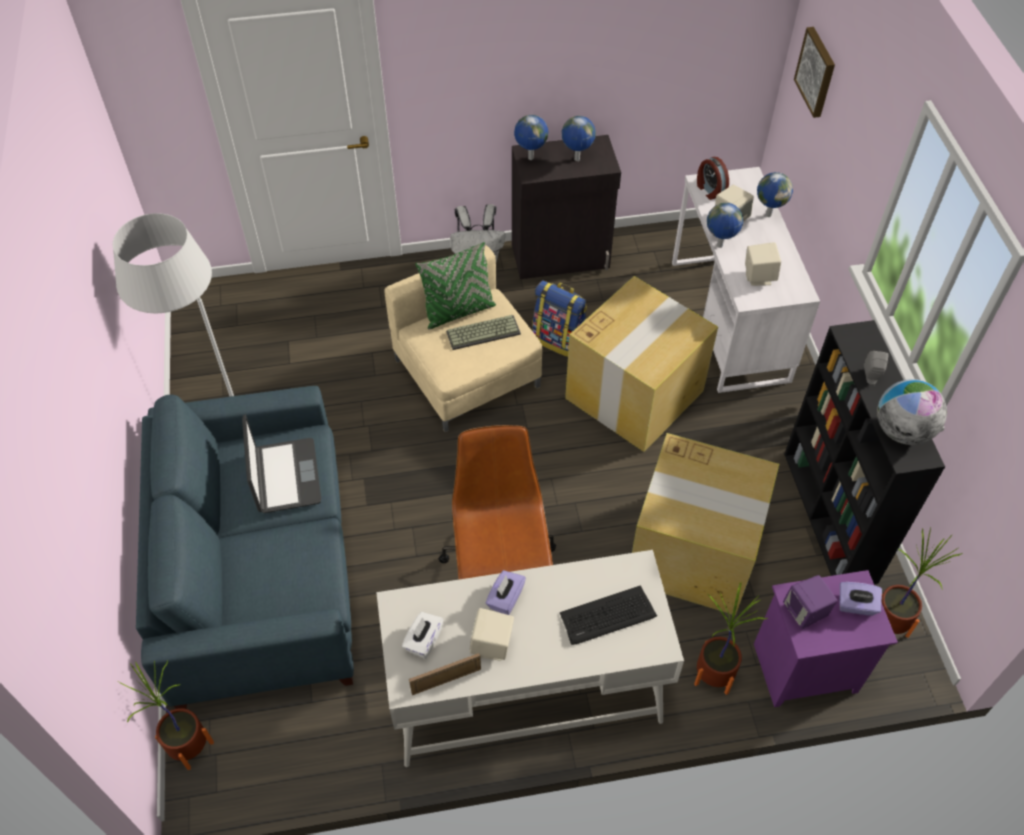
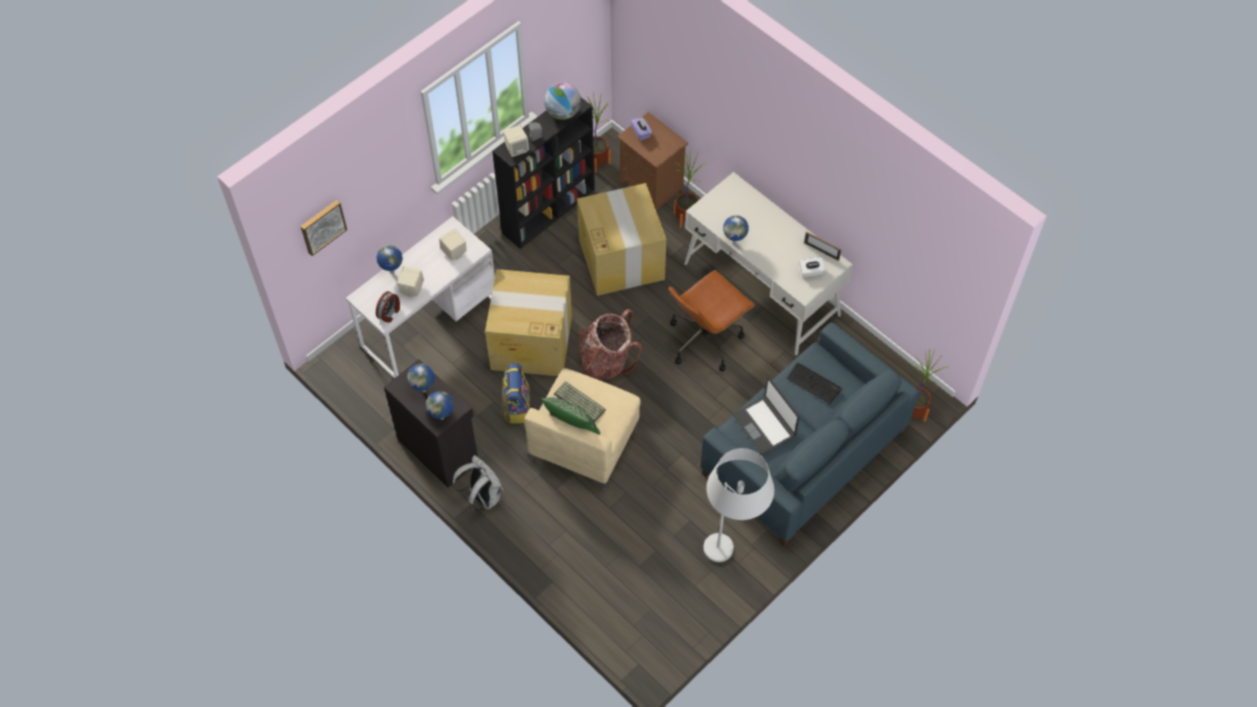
camera: 125 degrees left, 5 degrees up
(285, 477) = (764, 425): laptop -> laptop turned 75 degrees counterclockwise
(492, 645) = (790, 244): beige speaker -> beige speaker (517, 149)
(505, 599) = (762, 253): purple tissue box -> none
(553, 450) = (606, 360): none -> backpack
(607, 616) = (736, 209): keyboard -> keyboard (814, 383)
(719, 246) = (441, 283): globe -> globe (734, 242)
(804, 670) = (653, 184): purple nightstand -> brown nightstand
(805, 612) = (661, 149): purple speaker -> none

